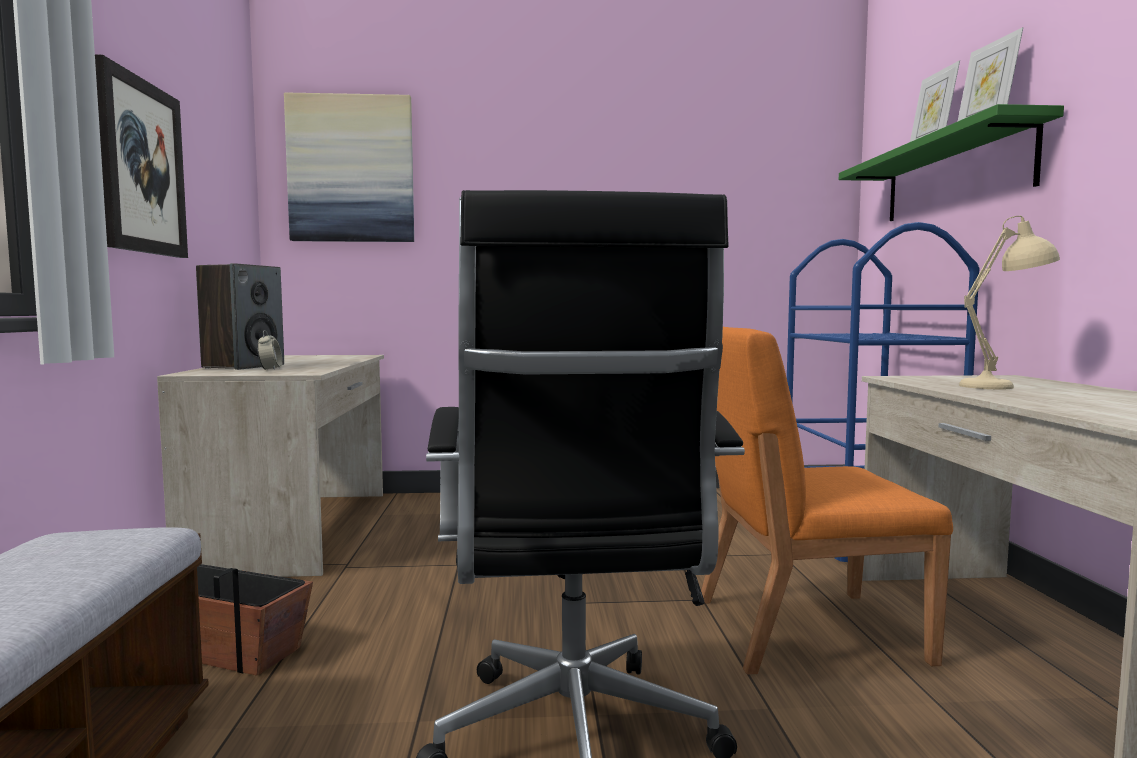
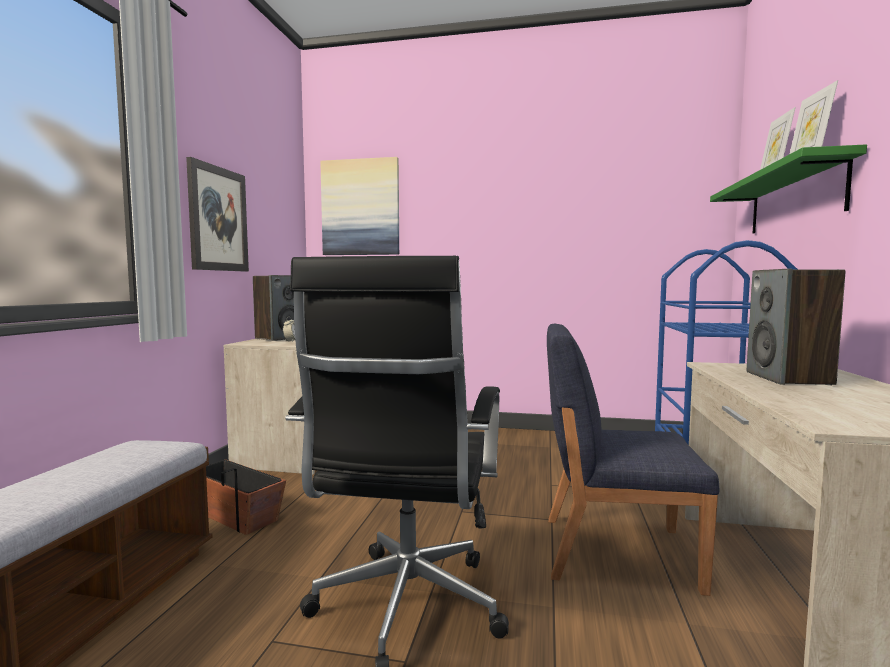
camera: 15 degrees right, 0 degrees up
(803, 629) = (615, 551): orange chair -> blue chair
(1005, 386) = (789, 378): beige table lamp -> speaker

